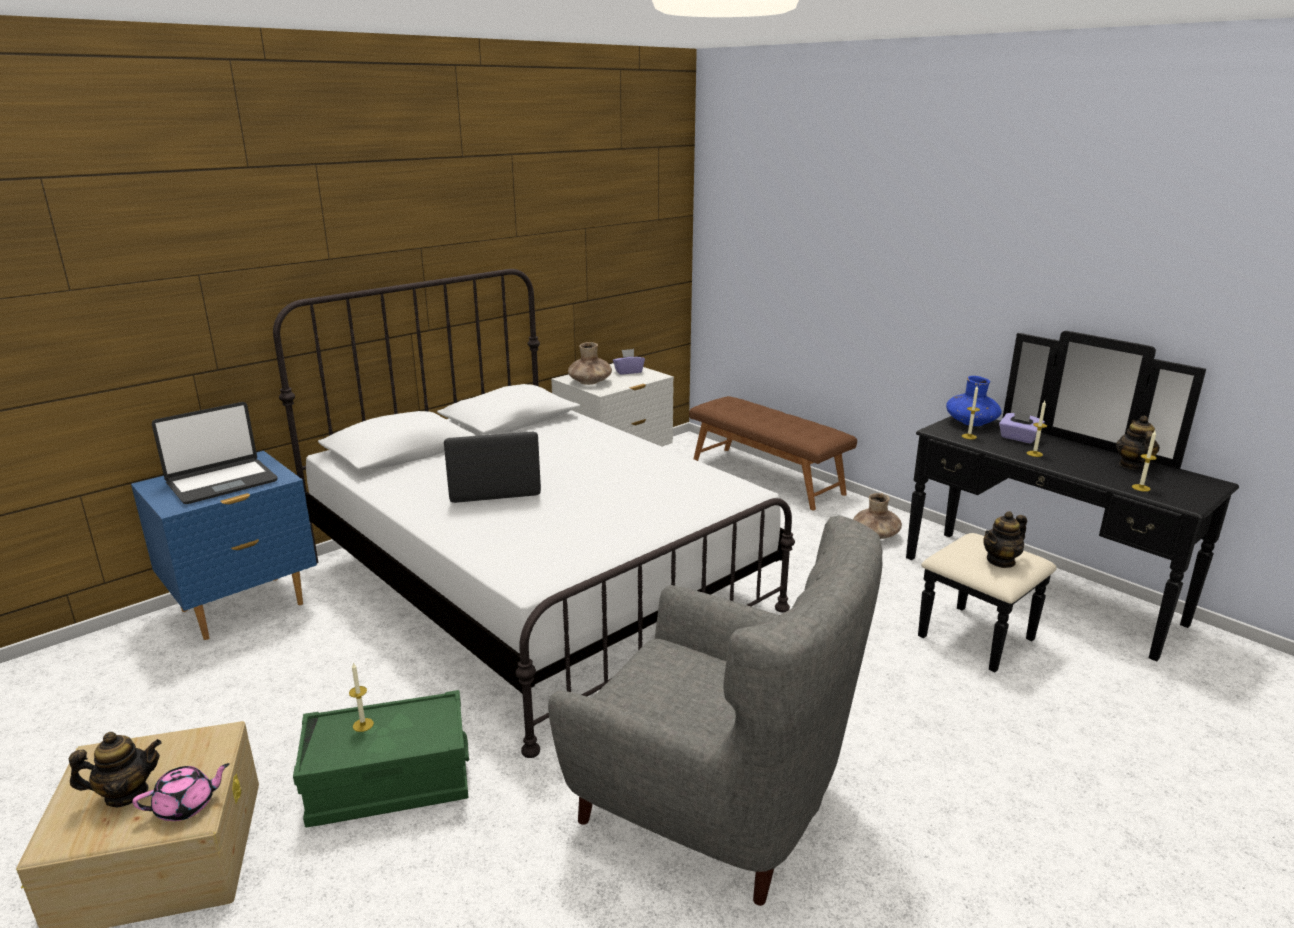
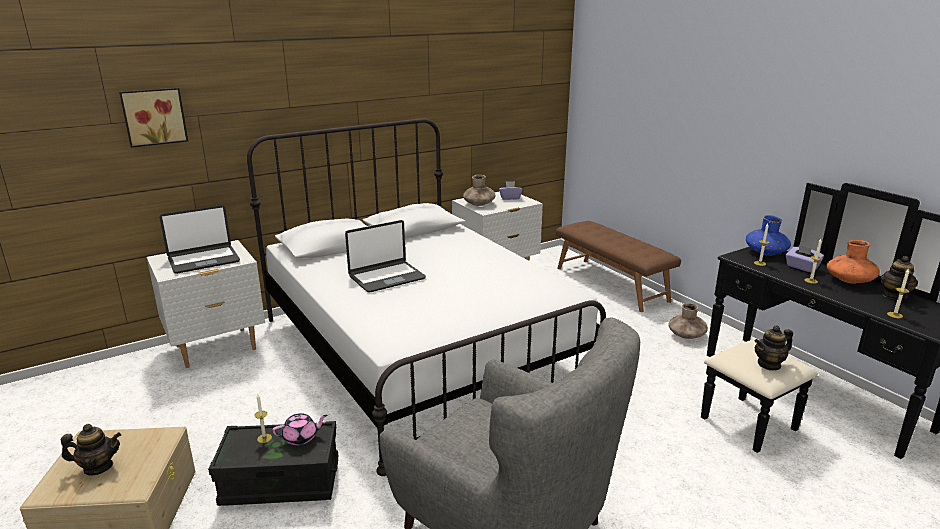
camera: 10 degrees right, 0 degrees up
(135, 278) = (154, 116): none -> picture
(186, 806) = (133, 480): pink teapot -> pink teapot (301, 437)
(243, 608) = (216, 348): blue nightstand -> white nightstand
(389, 783) = (281, 482): green storage box -> black storage box
(494, 488) = (386, 277): laptop -> laptop turned 150 degrees clockwise
(1077, 450) = (849, 280): none -> orange vase

